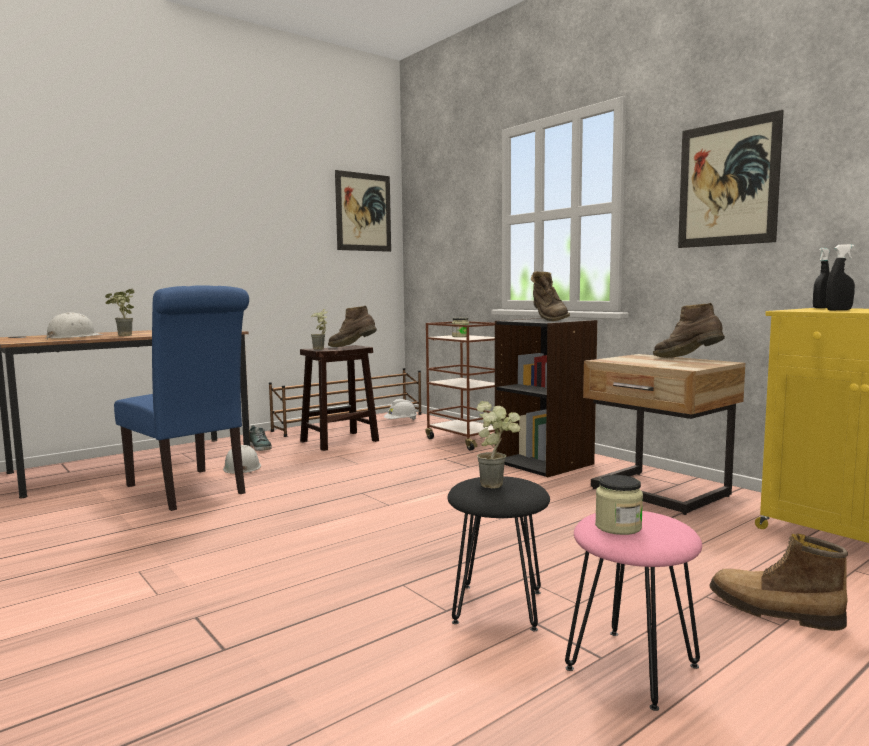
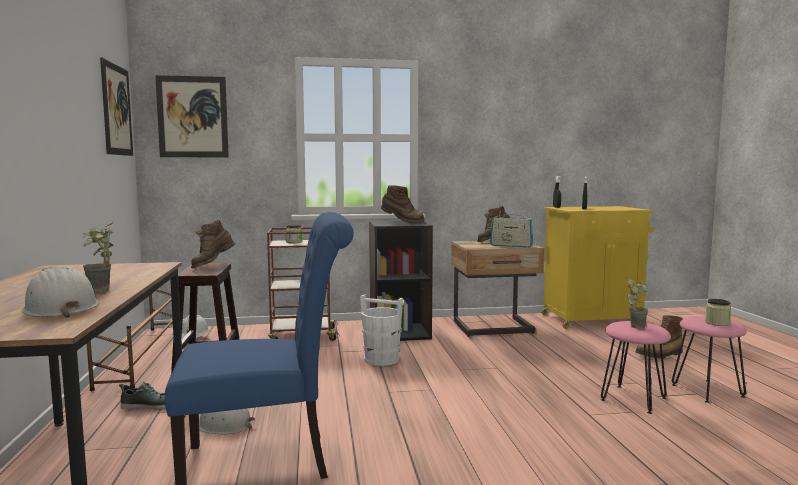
camera: 60 degrees left, 0 degrees up
(321, 349) = (205, 272): potted plant -> none
(445, 474) = (381, 359): none -> white bucket
(498, 606) = (632, 399): black stool -> pink stool
(664, 364) = (511, 246): none -> radio
(727, 184) = (492, 133): picture -> picture (192, 117)

